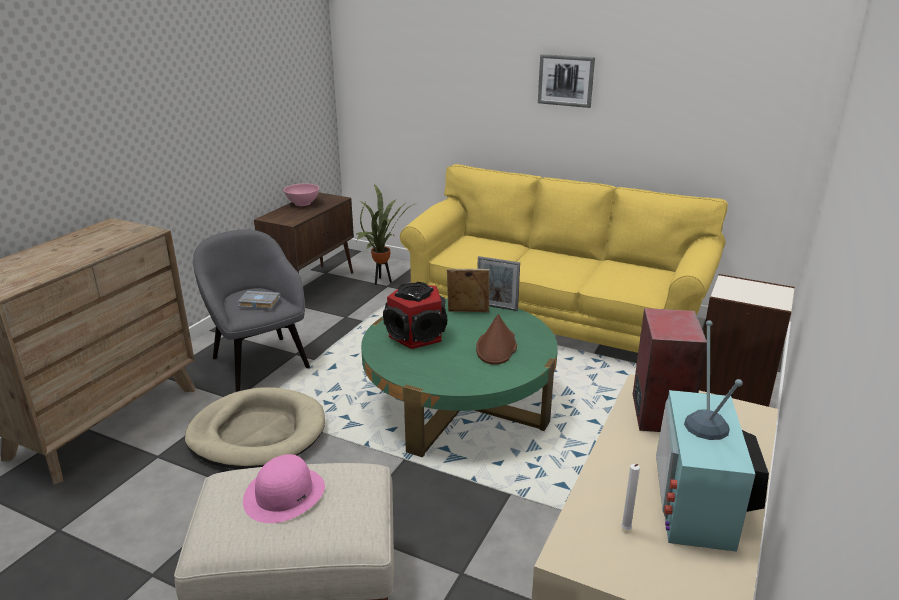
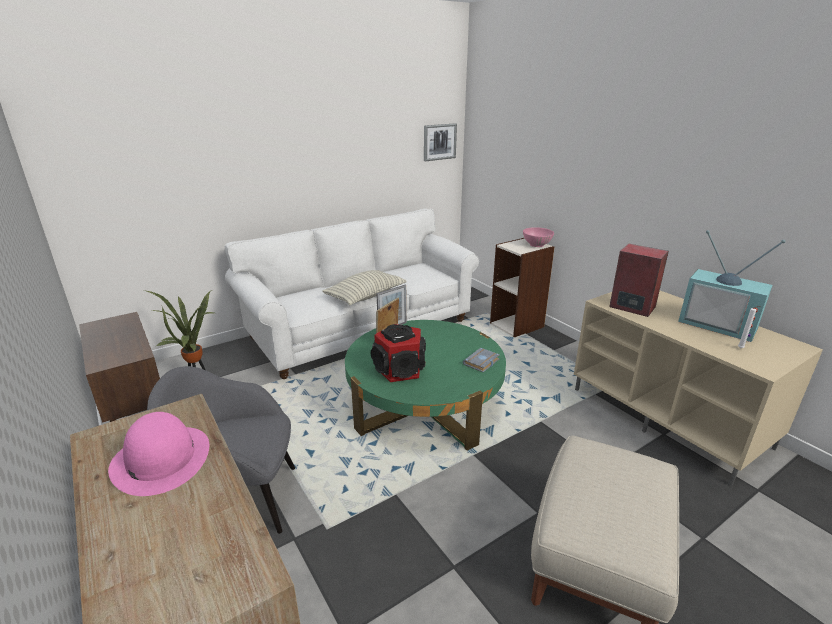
camera: 60 degrees left, 0 degrees up
(257, 433) = (370, 534): beige dog bed -> none
(258, 303) = (253, 432): grey book -> grey book (482, 363)
(284, 494) = (601, 491): pink hat -> pink hat (161, 458)
(303, 203) = (100, 337): pink bowl -> pink bowl (536, 244)
(496, 347) = (449, 345): brown hat -> none
(532, 270) = (366, 296): none -> pillow
(554, 318) = (361, 330): yellow sofa -> white sofa
(566, 80) = (306, 148): picture -> picture (439, 142)

